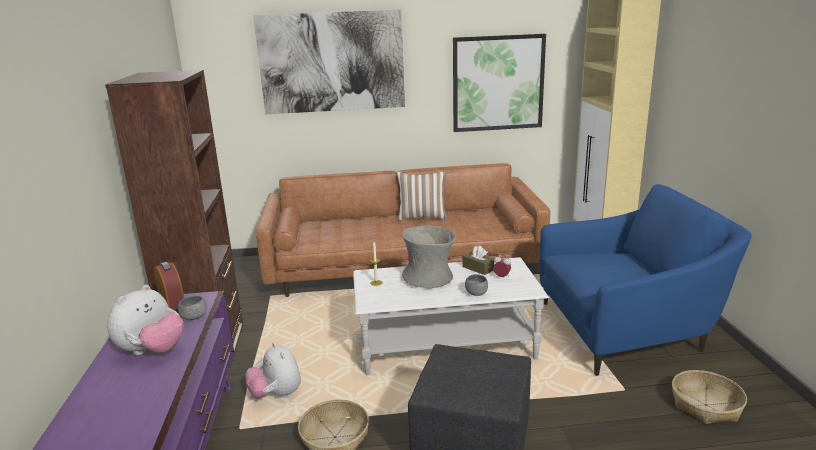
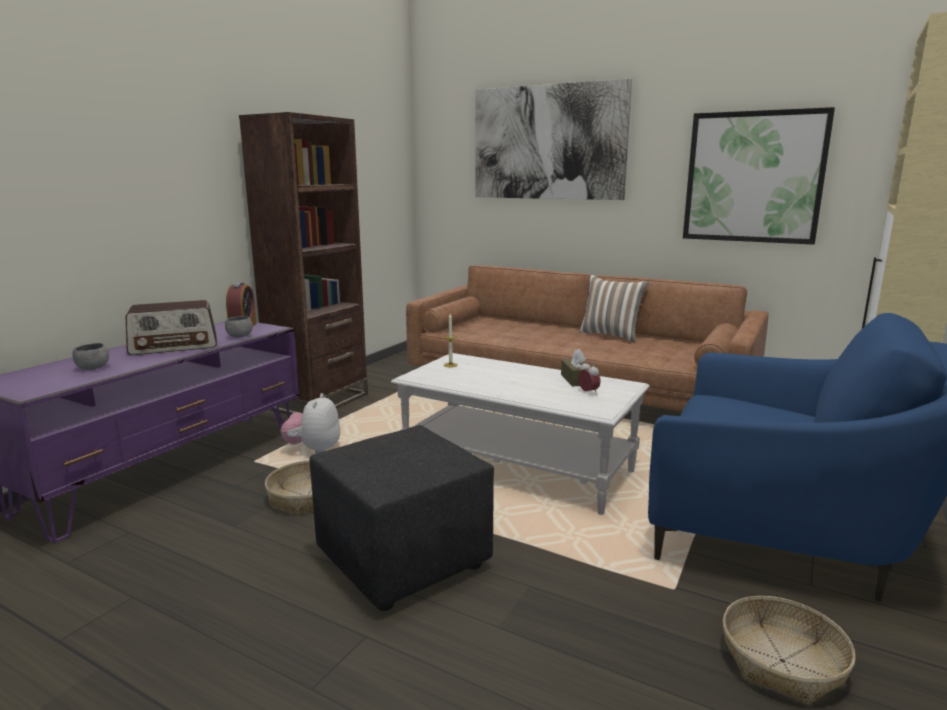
camera: 35 degrees right, 5 degrees down
(152, 351) = (174, 346): plush toy -> radio
(429, 278) = (508, 374): grey vase -> none
(476, 293) = (531, 397): grey bowl -> grey bowl (93, 368)

